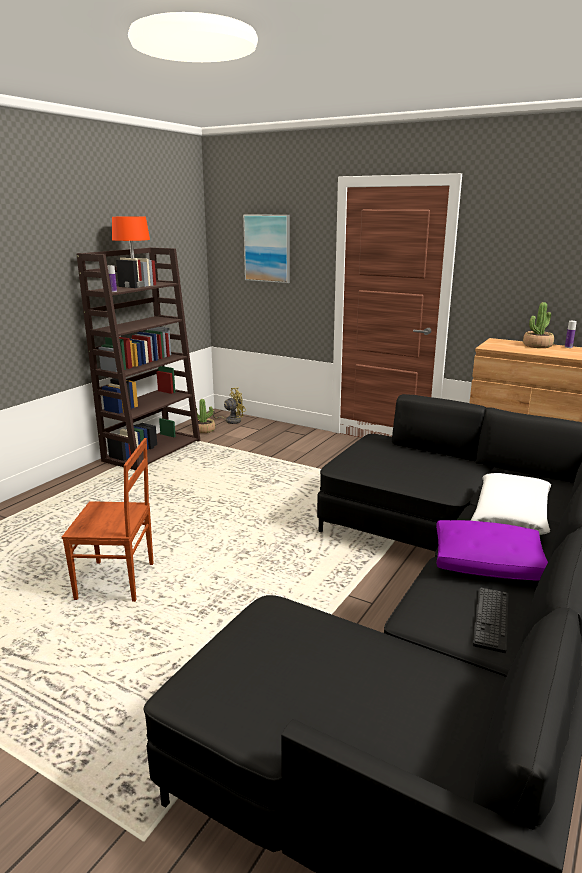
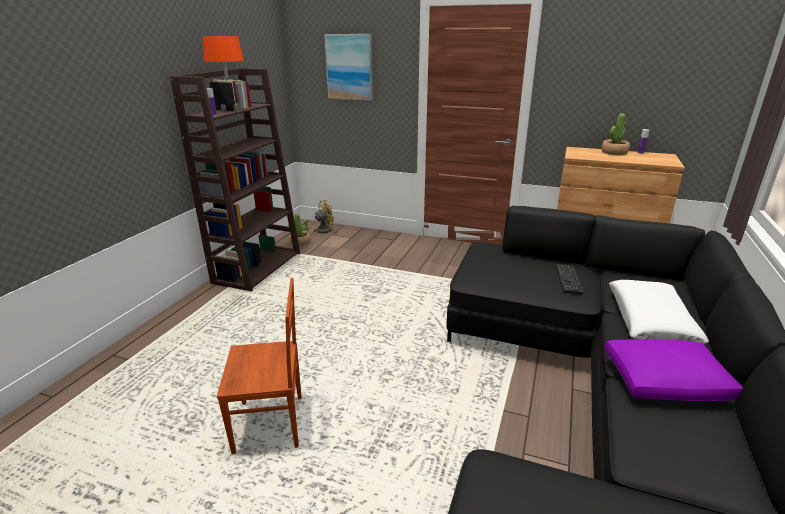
camera: 10 degrees left, 5 degrees up
(491, 619) = (712, 453): keyboard -> keyboard (568, 279)

